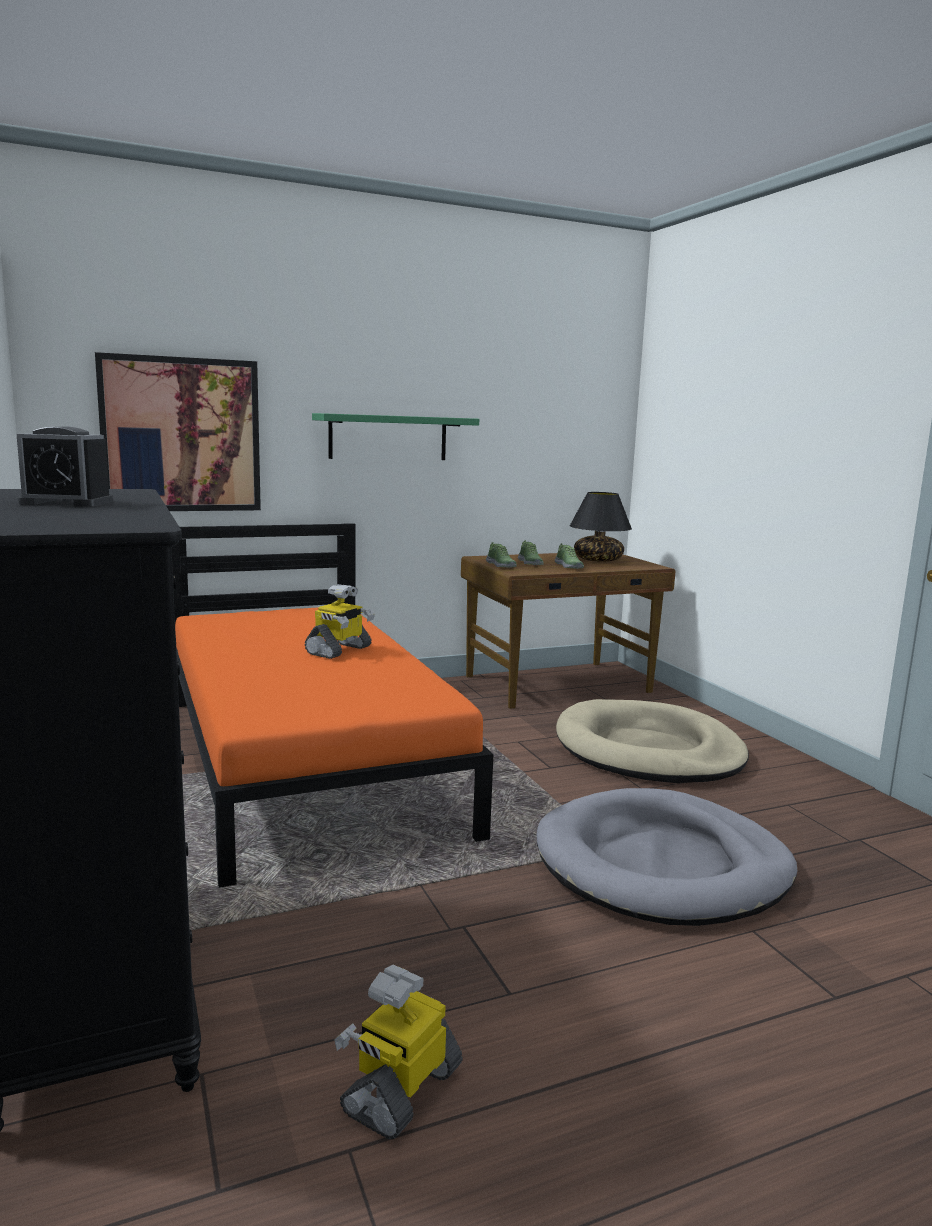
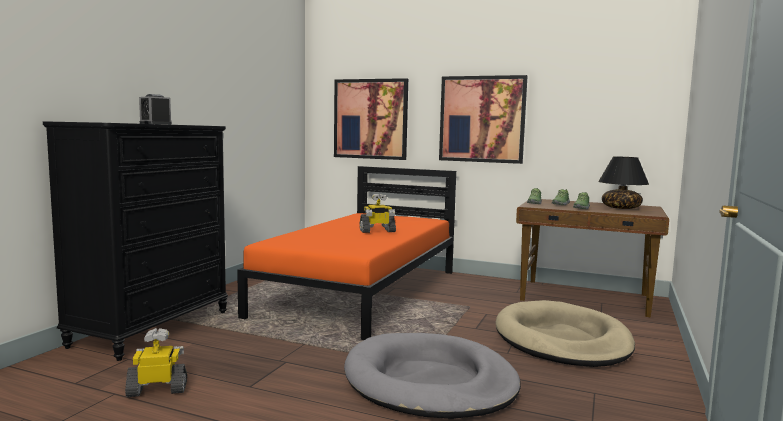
camera: 45 degrees right, 5 degrees down
(388, 437) = (482, 119): green shelf -> picture

